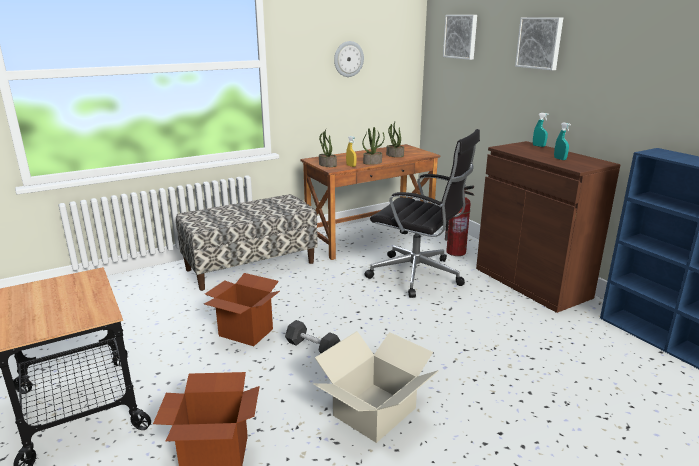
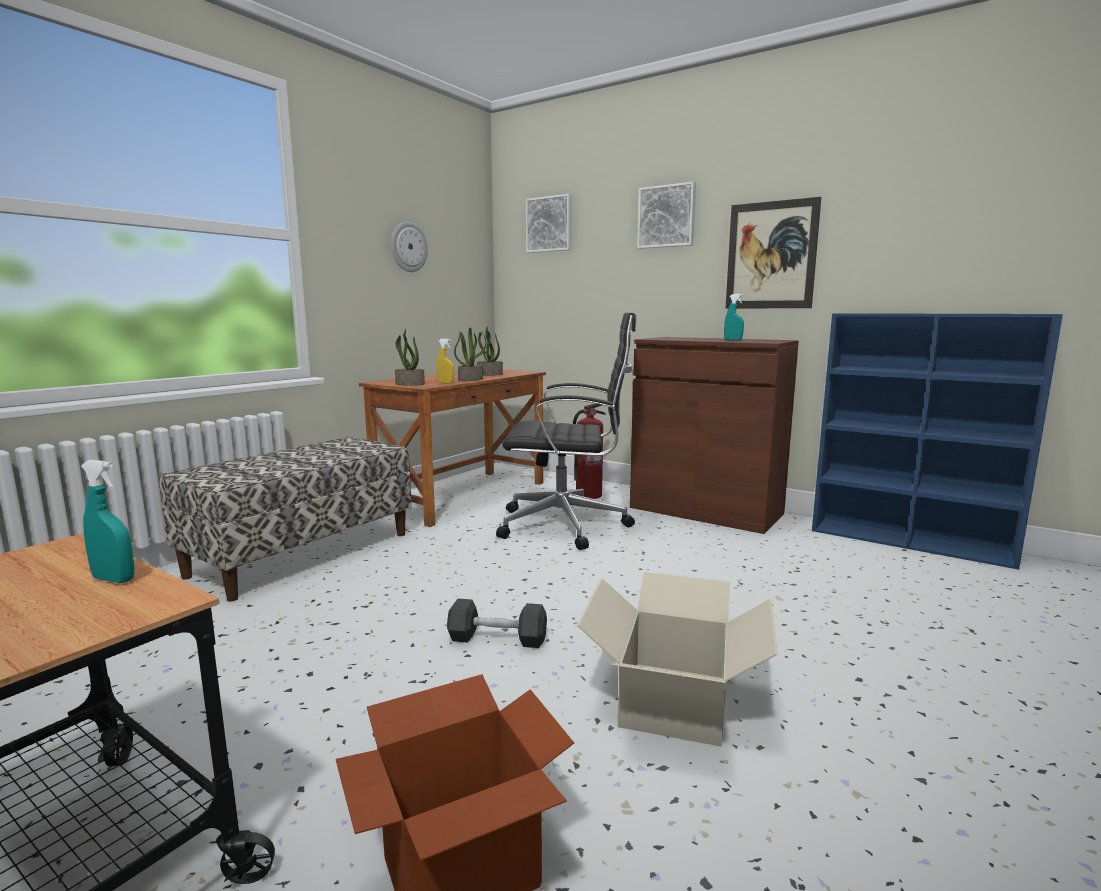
camera: 25 degrees left, 10 degrees down
(245, 332) = (363, 644): cardboard box -> none
(538, 146) = (686, 337): turquoise spray bottle -> turquoise spray bottle (114, 579)
(611, 88) = (771, 255): none -> picture

